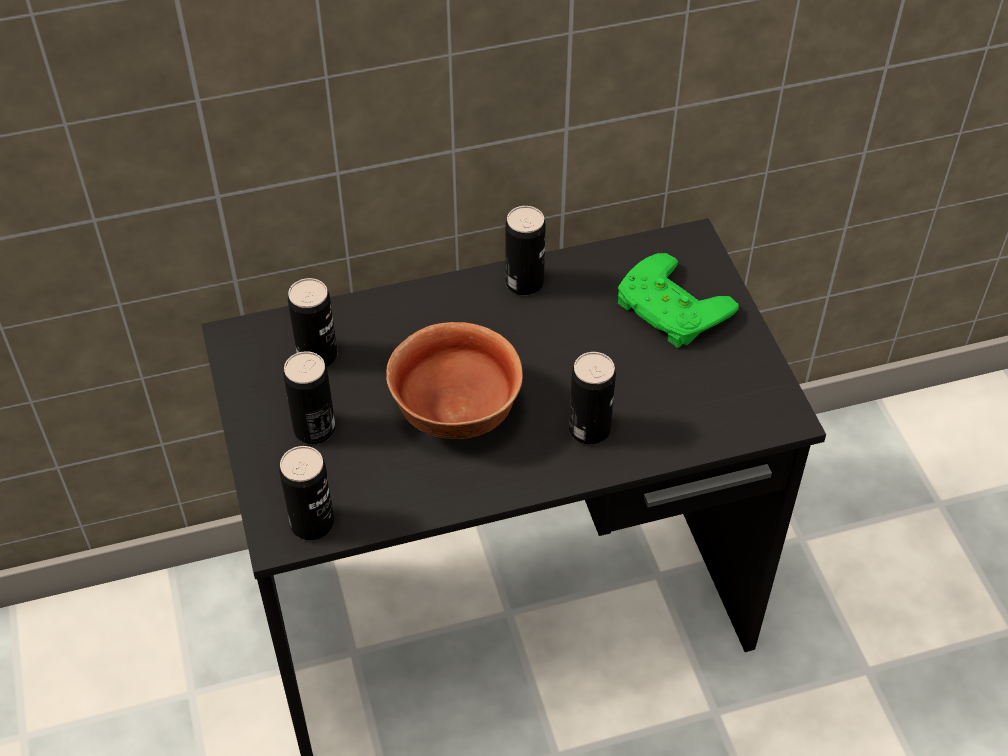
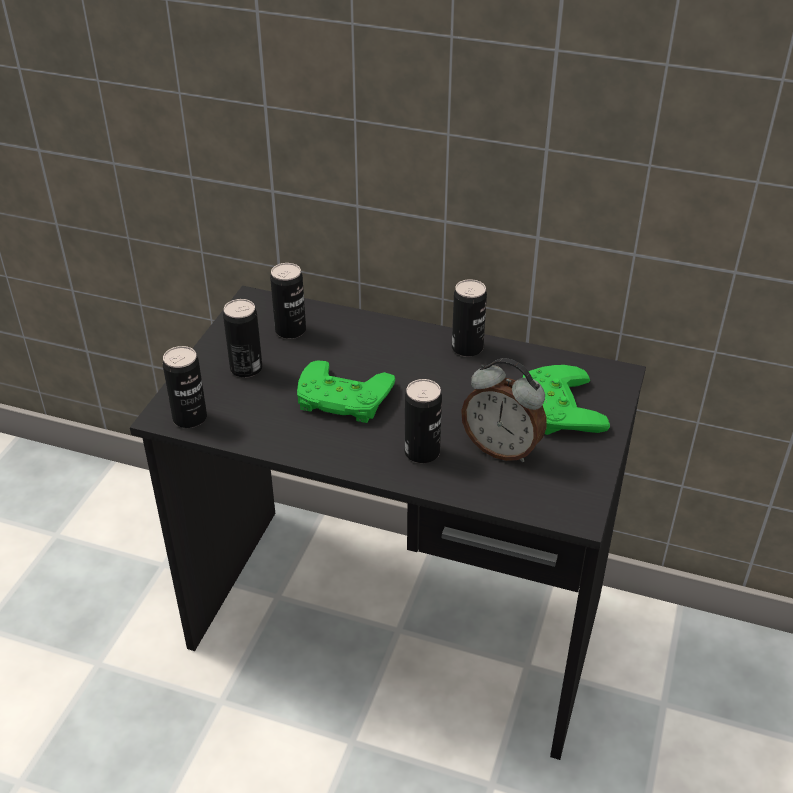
camera: 35 degrees right, 10 degrees down
(454, 413) = (341, 400): bowl -> green game controller
(659, 383) = (502, 448): none -> alarm clock

